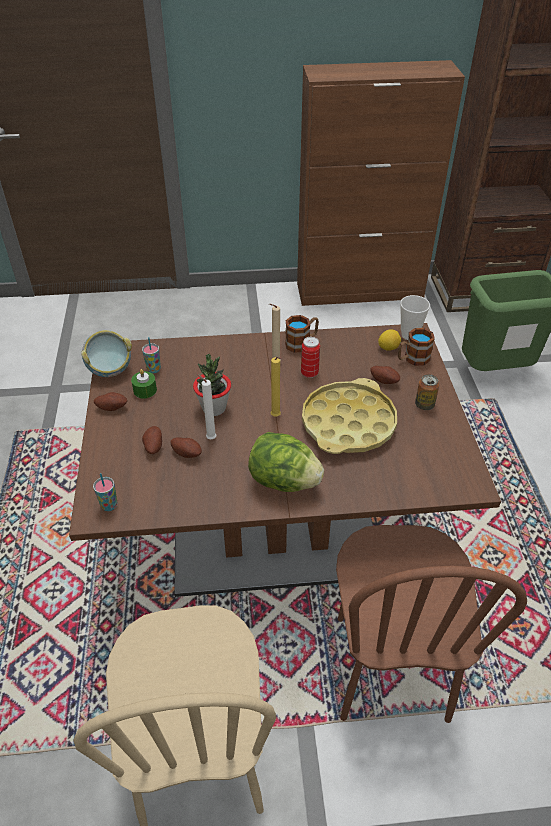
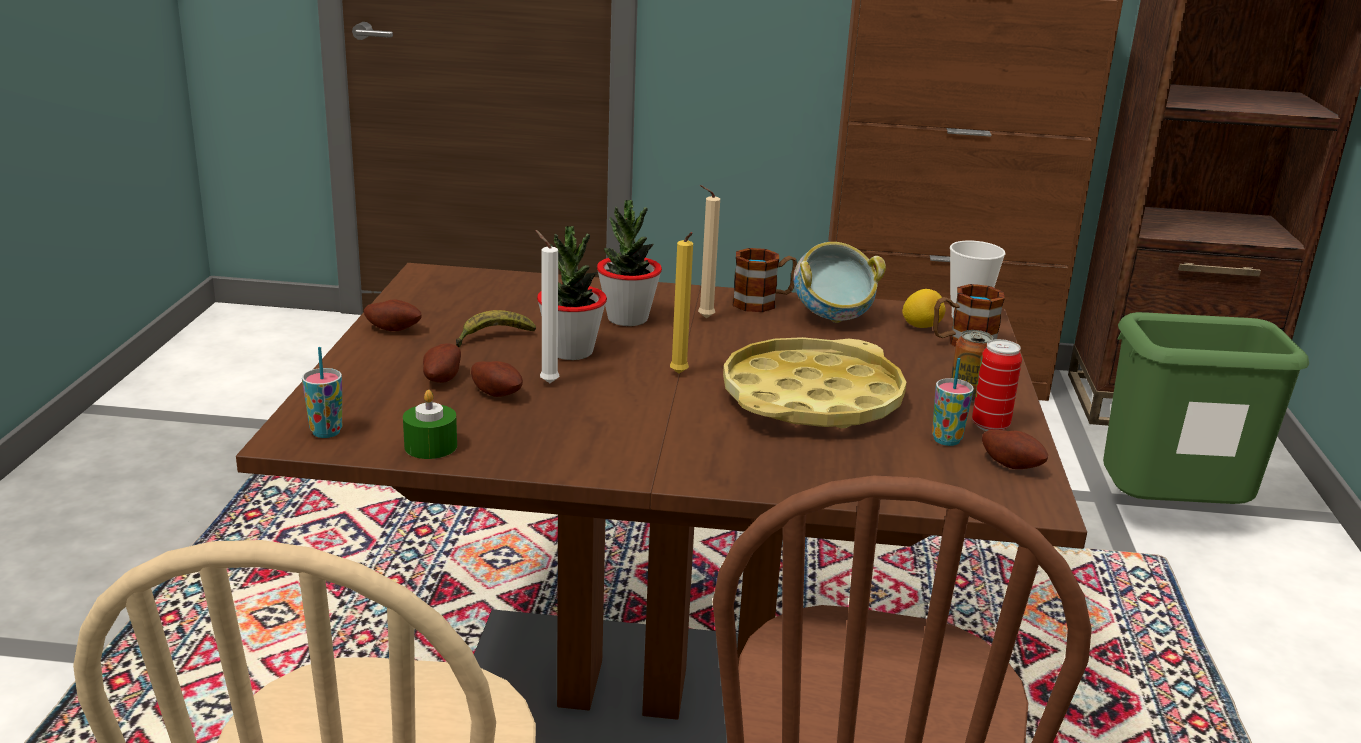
camera: 10 degrees right, 20 degrees down
(110, 371) = (412, 292): bowl -> bowl (831, 319)
(145, 390) = (460, 318): green candle -> green candle (430, 446)
(154, 369) = (488, 299): cup -> cup (946, 440)
(168, 404) = (493, 338): none -> banana
(234, 372) = (627, 319): none -> potted plant
(283, 481) = (659, 447): lettuce -> none
(309, 373) = (762, 336): can -> can (990, 425)
(384, 380) = (900, 360): potato -> potato (1012, 465)

